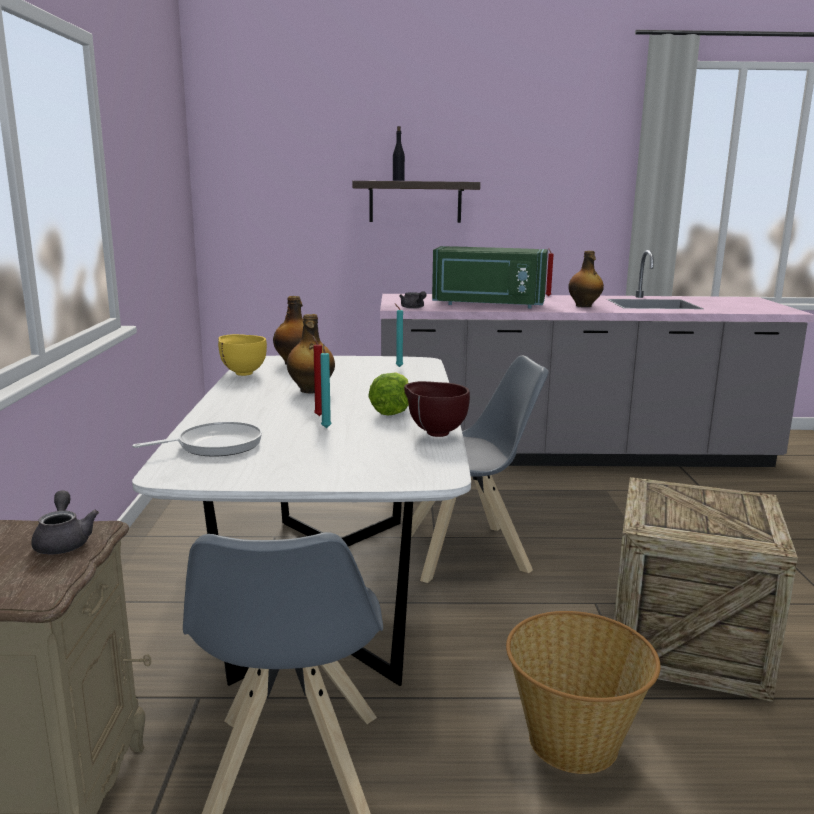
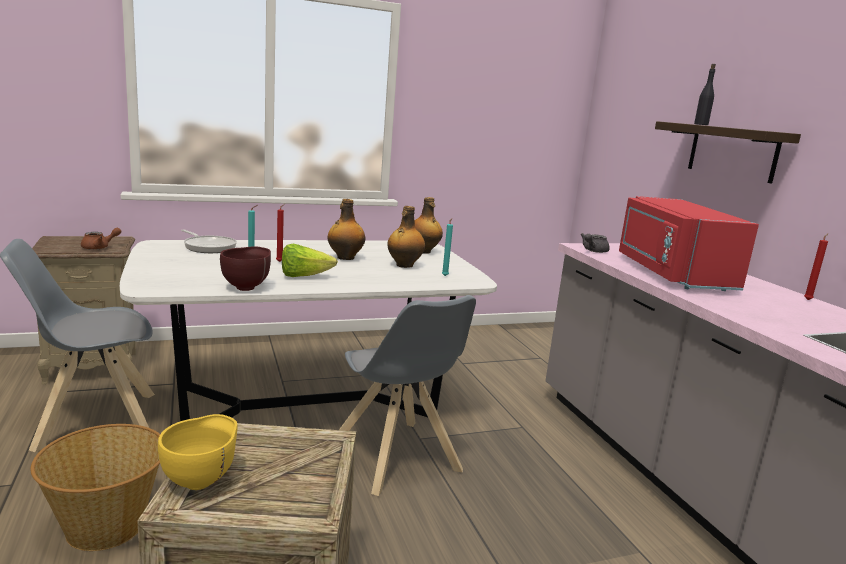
camera: 70 degrees right, 0 degrees up
(64, 542) = (99, 247): grey teapot -> brown teapot
(242, 373) = (379, 243): yellow bowl -> yellow bowl (201, 480)
(488, 305) = (670, 274): green microwave -> red microwave
(584, 306) = (766, 314): bottle -> bottle (404, 265)

